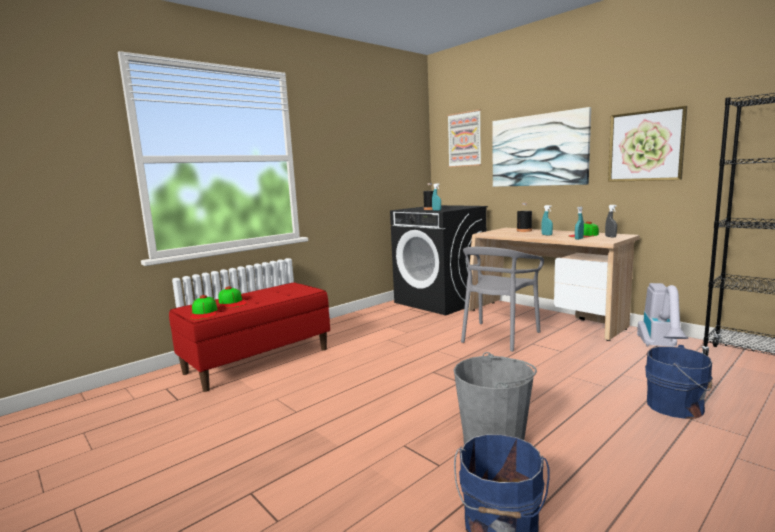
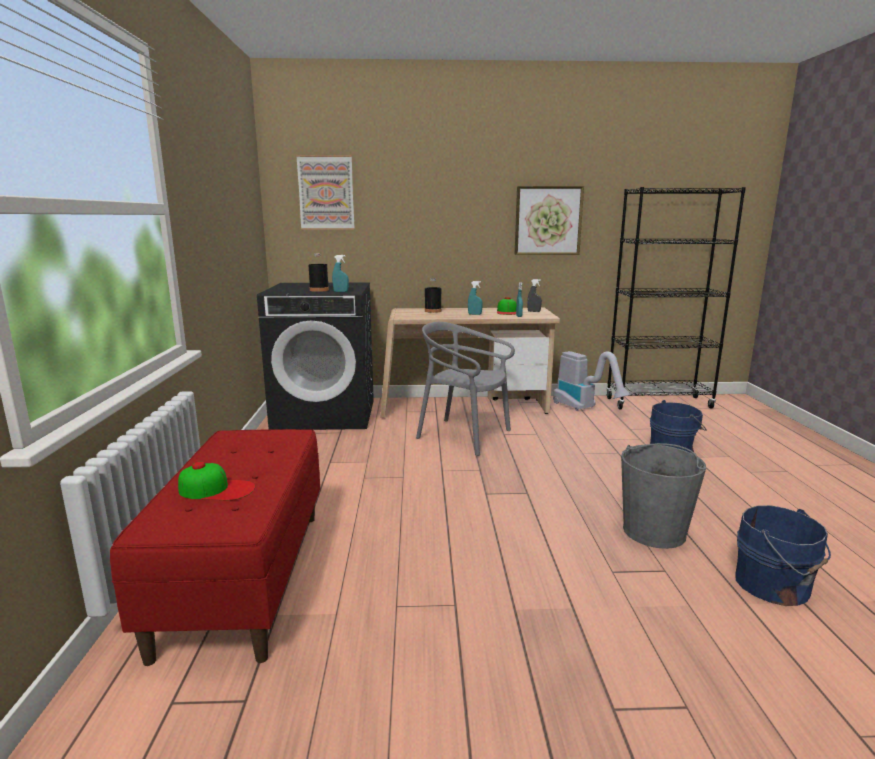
camera: 50 degrees left, 5 degrees up
(204, 313) = (223, 521): cap -> none
(498, 336) = (464, 436): grey chair -> grey chair turned 135 degrees clockwise
(538, 150) = (434, 216): picture -> none

